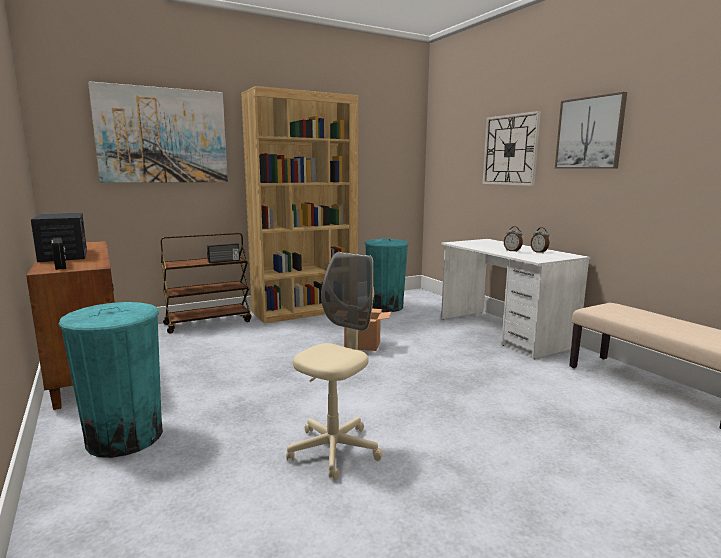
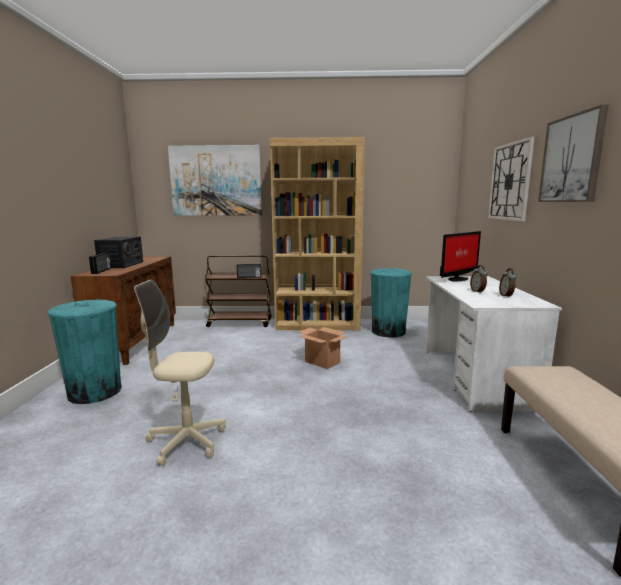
camera: 30 degrees right, 0 degrees up
(334, 450) = (186, 442): beige office chair -> beige office chair turned 150 degrees counterclockwise
(472, 243) = (457, 279): none -> monitor

